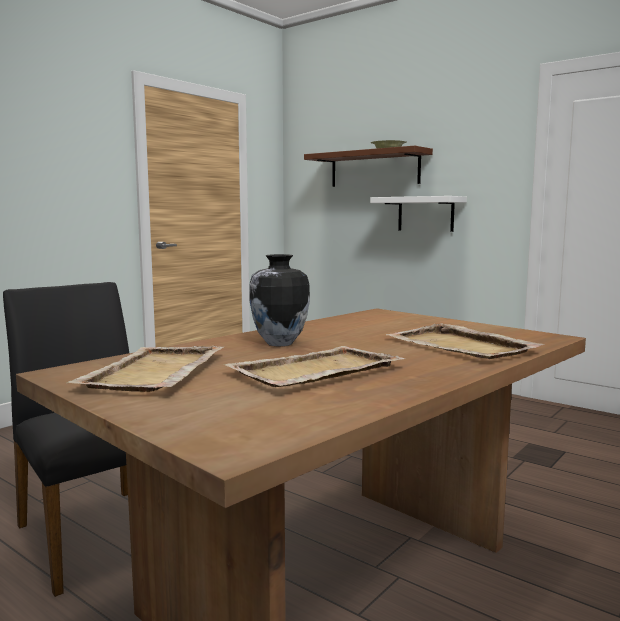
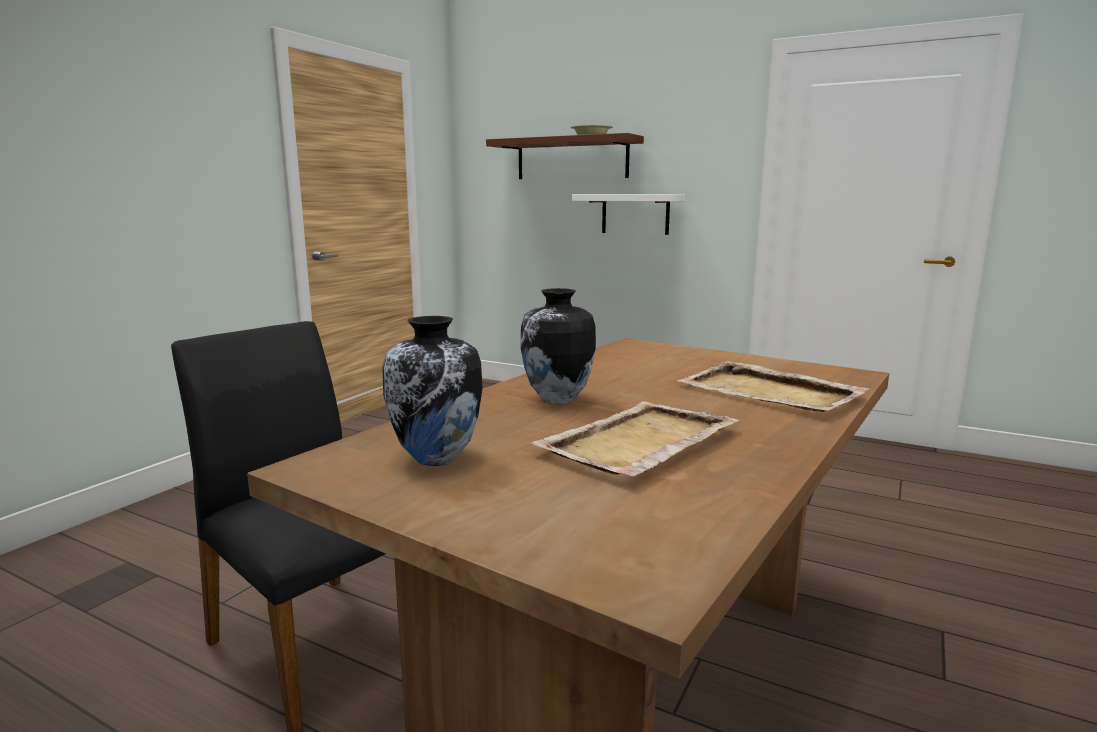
camera: 10 degrees left, 5 degrees up
(153, 372) = (437, 458): beige tray -> vase

